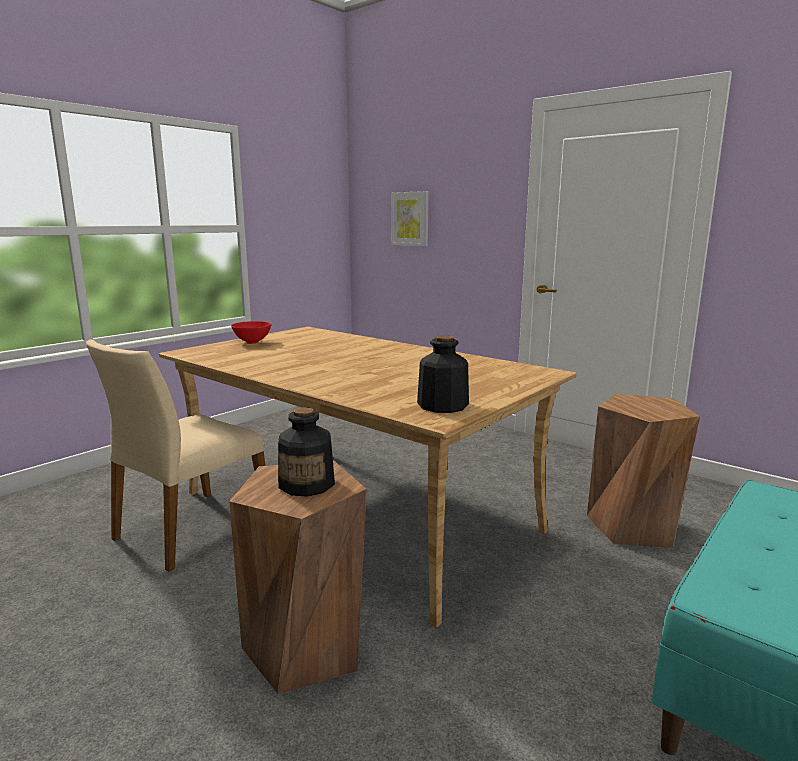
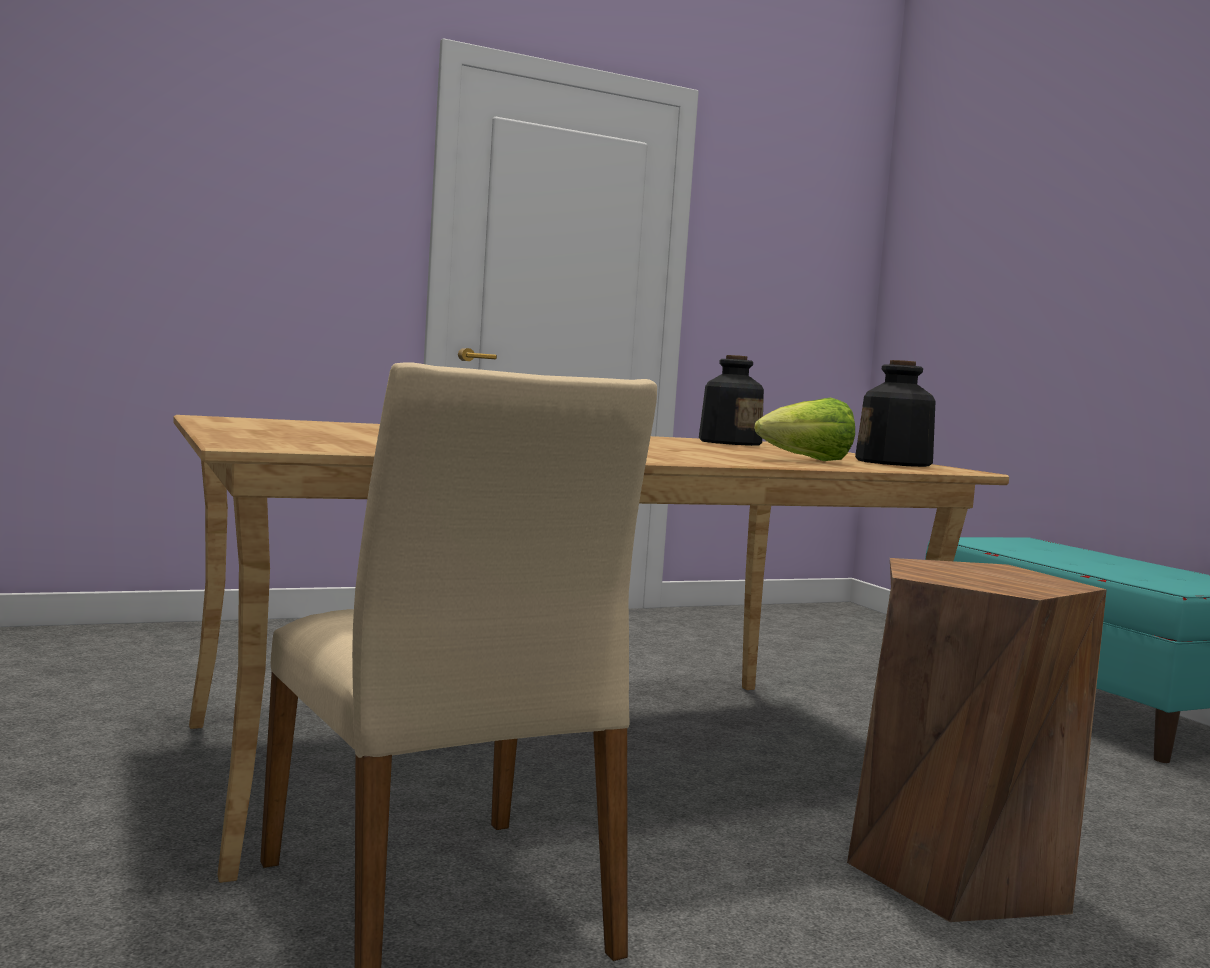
camera: 65 degrees left, 10 degrees down
(252, 342) = (269, 431): red bowl -> none
(307, 484) = (985, 573): bottle -> bottle (729, 442)
(382, 392) = (806, 460): none -> lettuce
(410, 219) = (150, 199): picture -> none
(633, 526) = (772, 657): brown stool -> none

